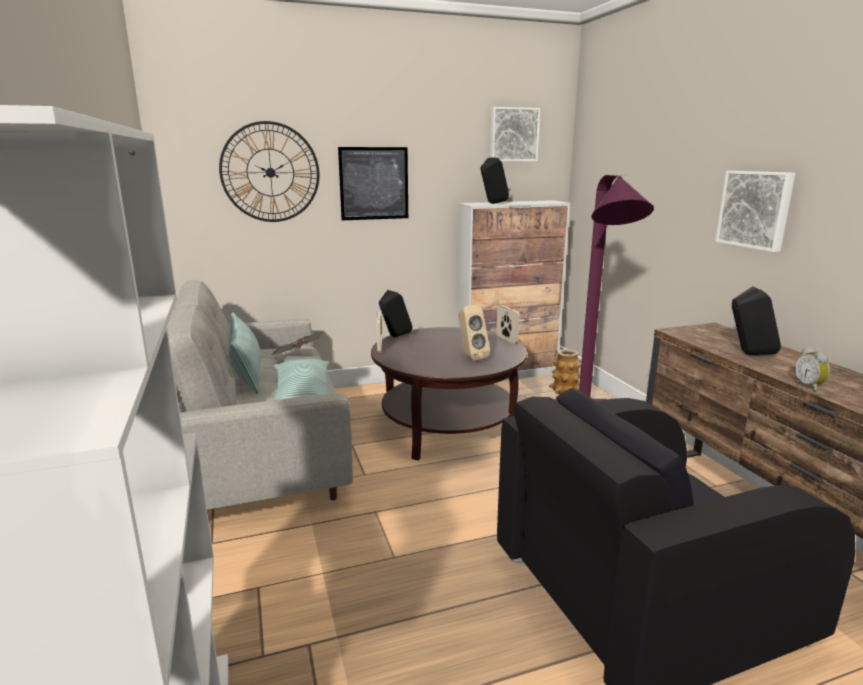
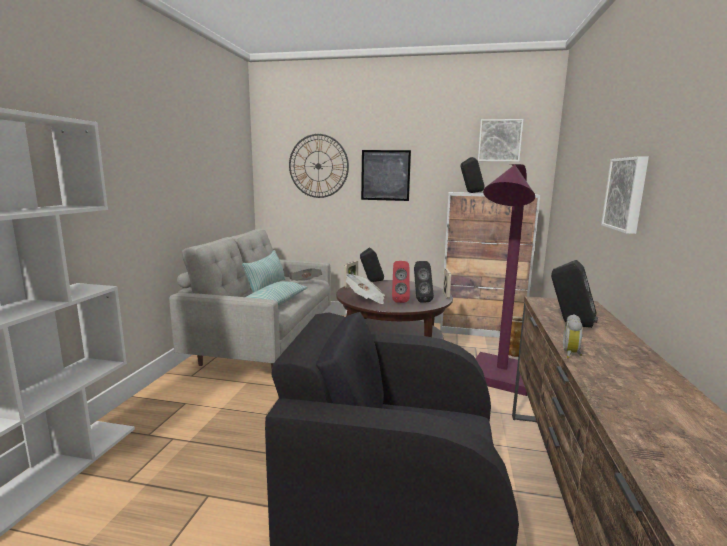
camera: 30 degrees right, 5 degrees down
(431, 364) = (365, 299): none -> newspaper
(470, 357) = (399, 300): beige speaker -> red speaker
(492, 352) = (420, 300): none -> black speaker

